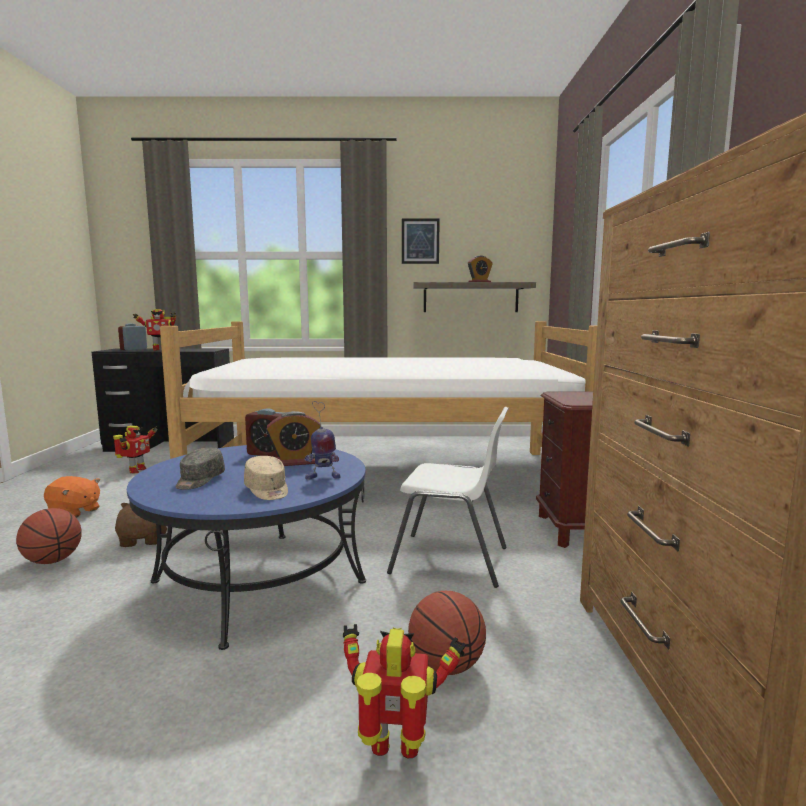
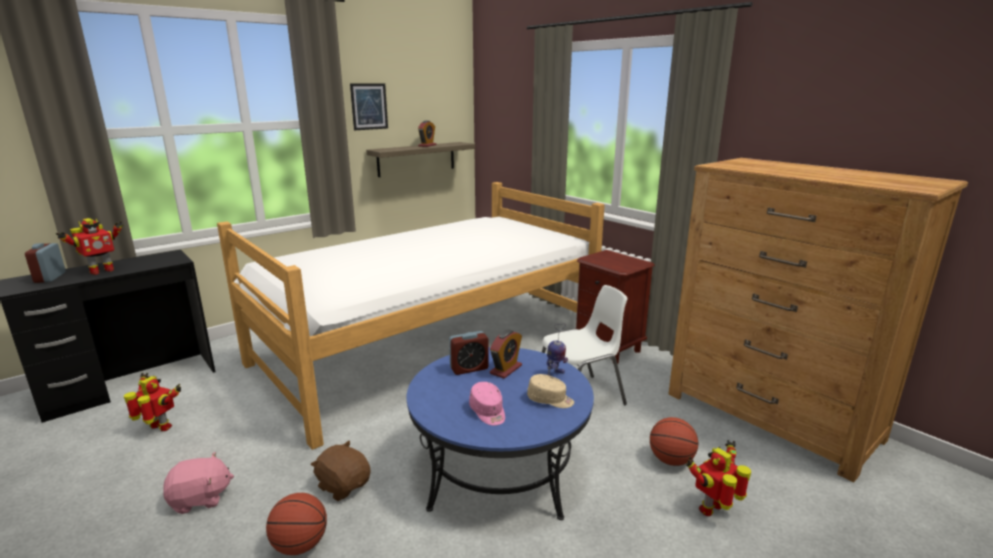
camera: 40 degrees left, 10 degrees up
(74, 512) = (200, 499): orange plush toy -> pink plush toy
(136, 471) = (160, 428): toy robot -> toy robot turned 45 degrees counterclockwise
(199, 480) = (488, 412): grey cap -> pink cap

